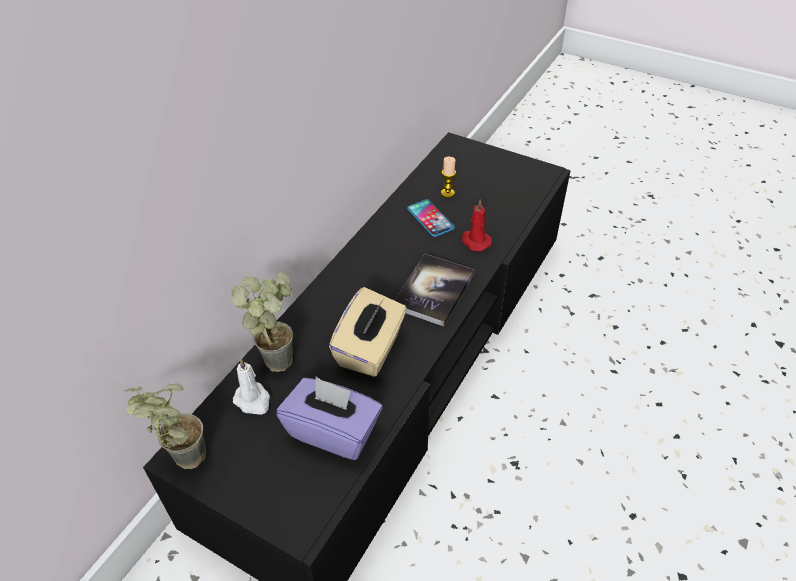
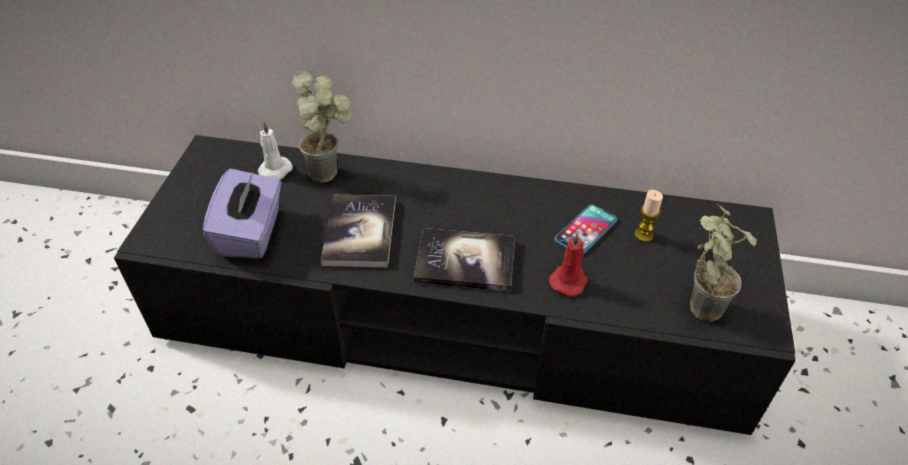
camera: 70 degrees right, 0 degrees up
(180, 459) = (206, 151): potted plant -> potted plant (697, 302)
(371, 349) = (360, 232): beige tissue box -> book

